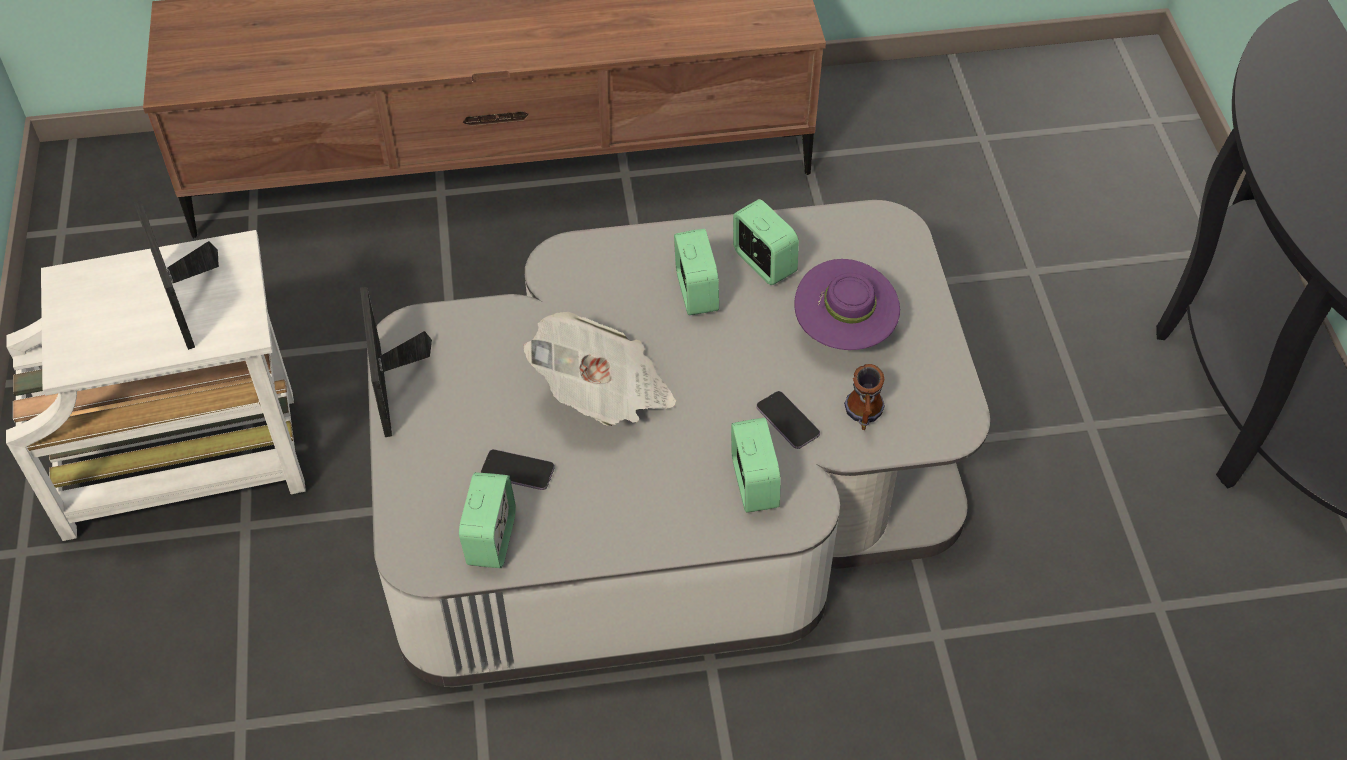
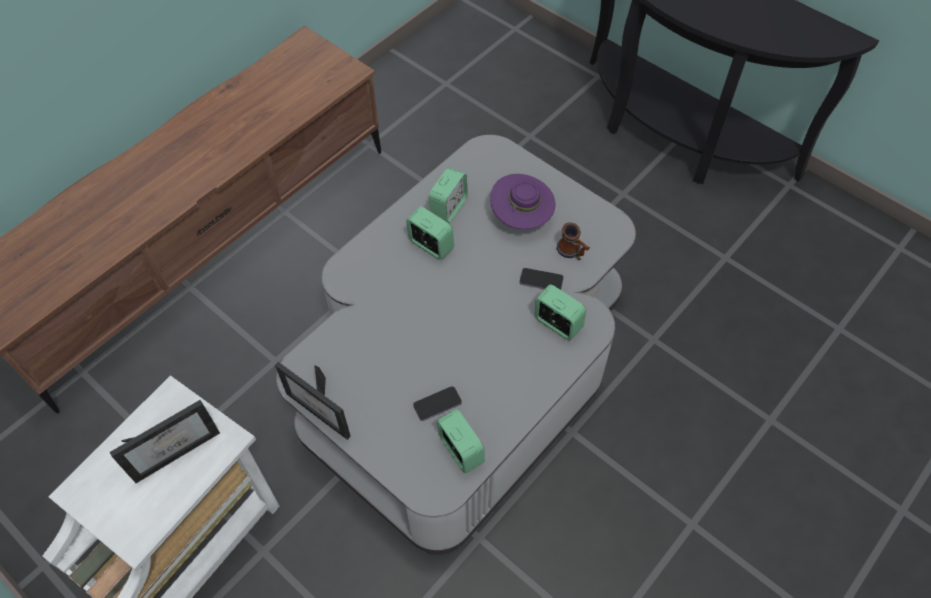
camera: 40 degrees left, 5 degrees up
(189, 303) = (175, 447): picture frame -> picture frame turned 60 degrees counterclockwise
(603, 394) = (439, 331): newspaper -> none
(763, 263) = (448, 207): alarm clock -> alarm clock turned 105 degrees clockwise

